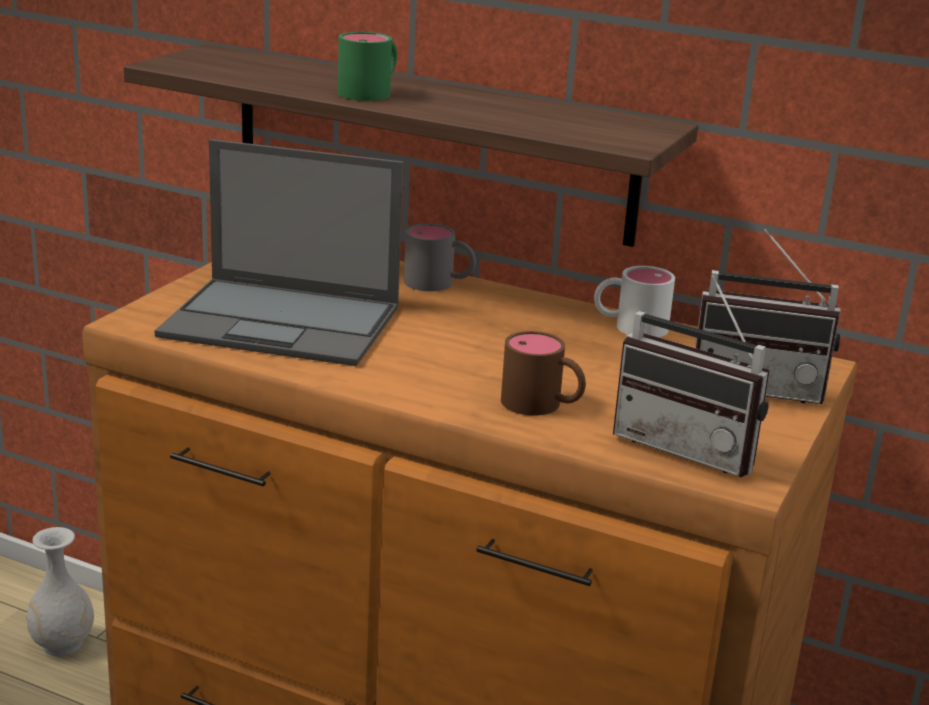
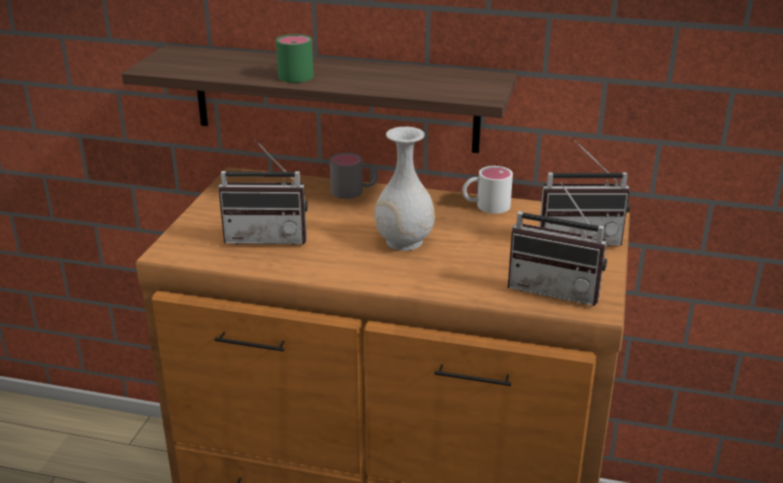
camera: 10 degrees left, 5 degrees up
(62, 643) = (108, 452): white vase -> white vase (404, 241)
(284, 322) = (268, 236): laptop -> radio
(542, 406) = (456, 273): brown mug -> none

